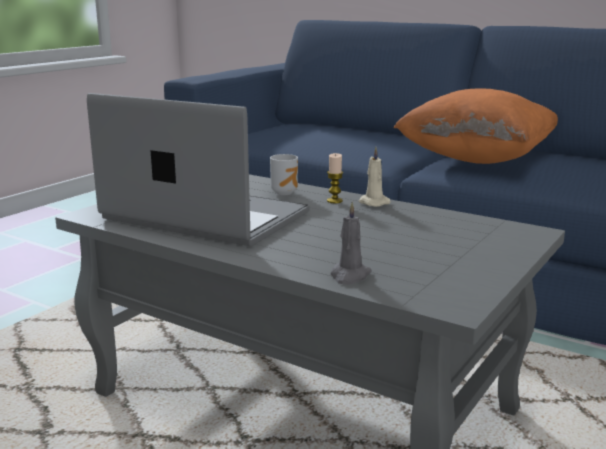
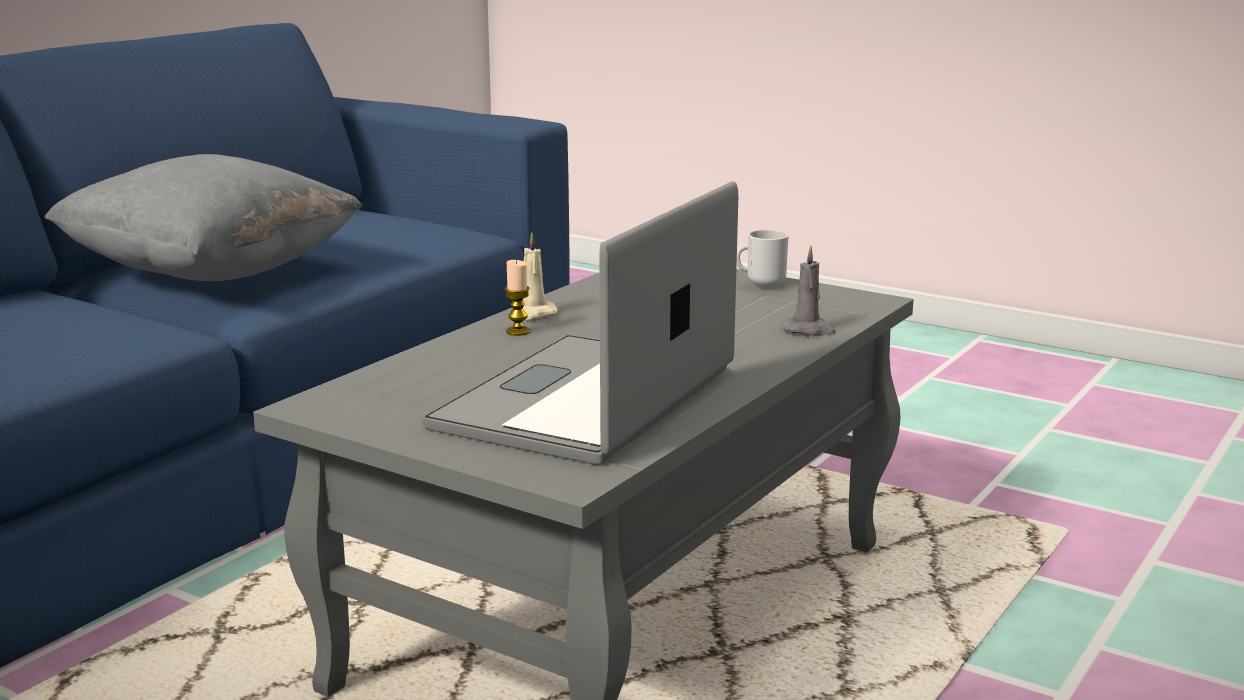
camera: 90 degrees left, 0 degrees up
(285, 192) = (464, 357): mug -> mug (763, 285)
(476, 159) = (212, 275): orange pillow -> grey pillow

